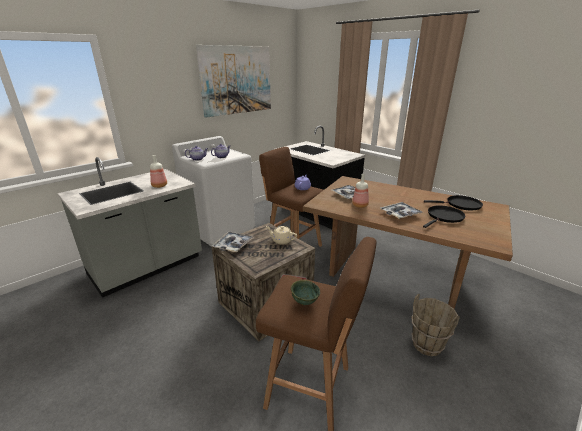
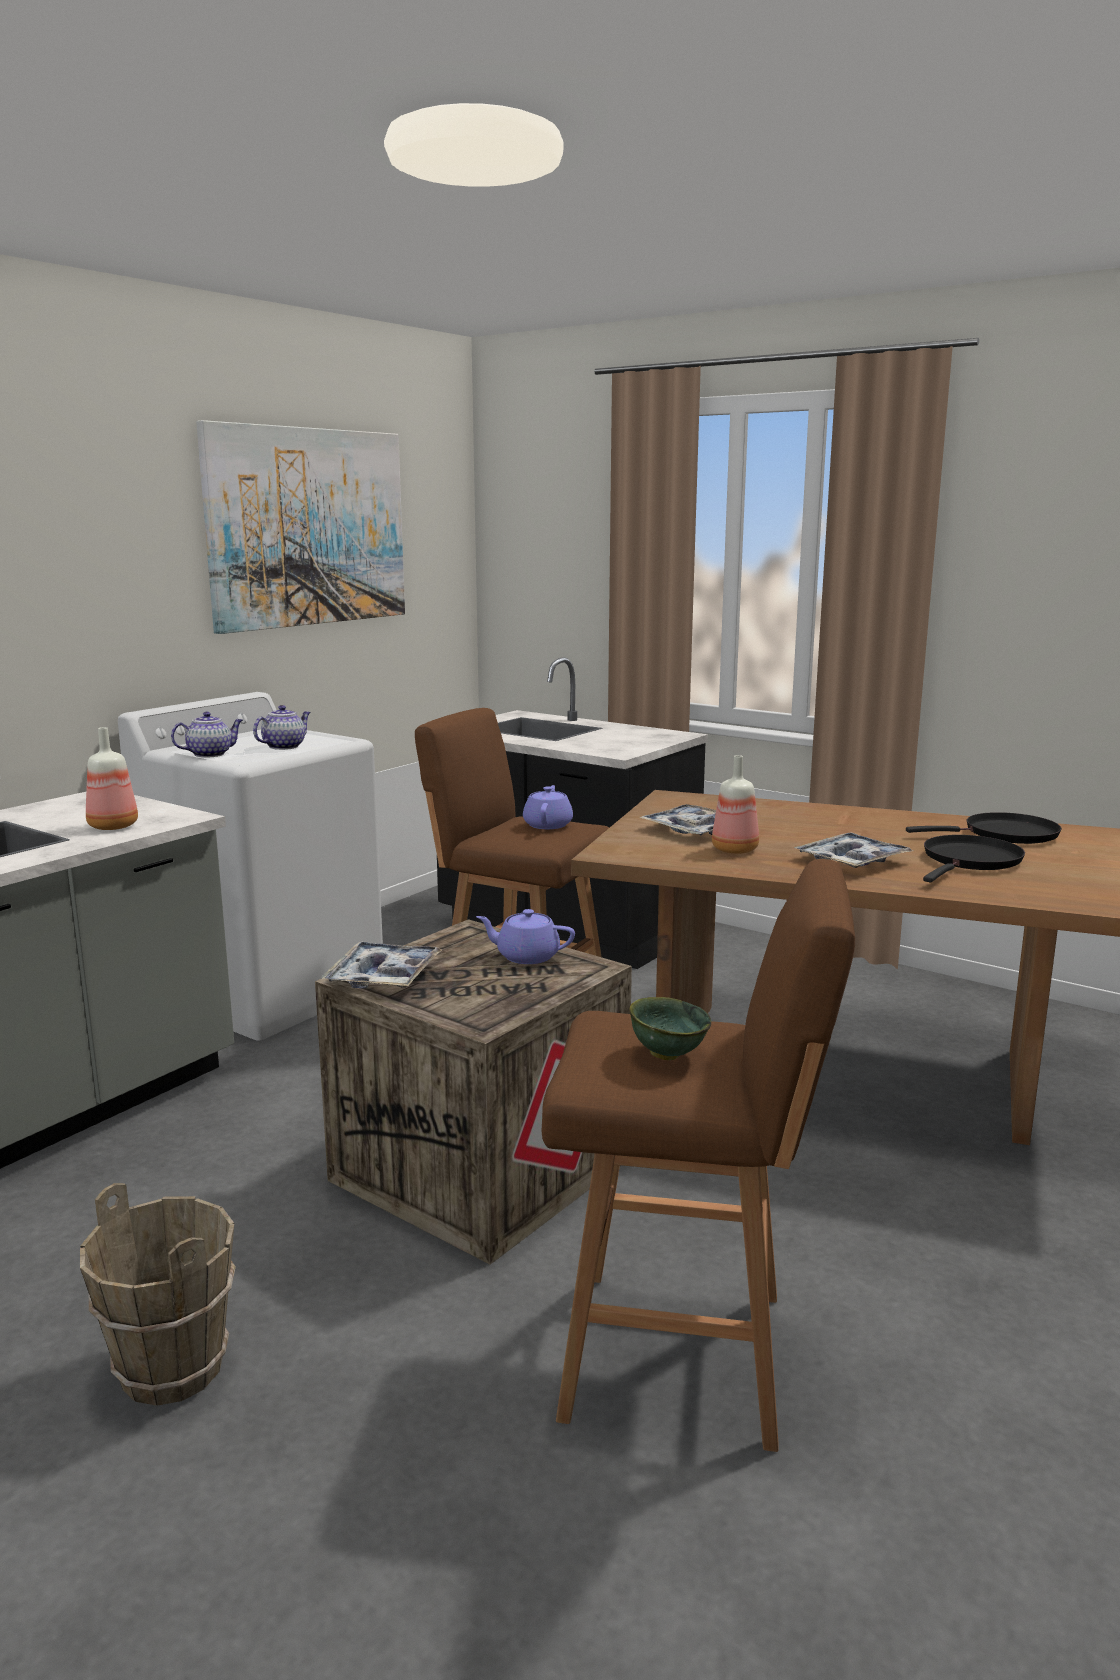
camera: 10 degrees left, 10 degrees down
(281, 240) = (526, 956): beige teapot -> purple teapot
(427, 344) = (979, 1217): brown bucket -> brown bucket (173, 1368)

